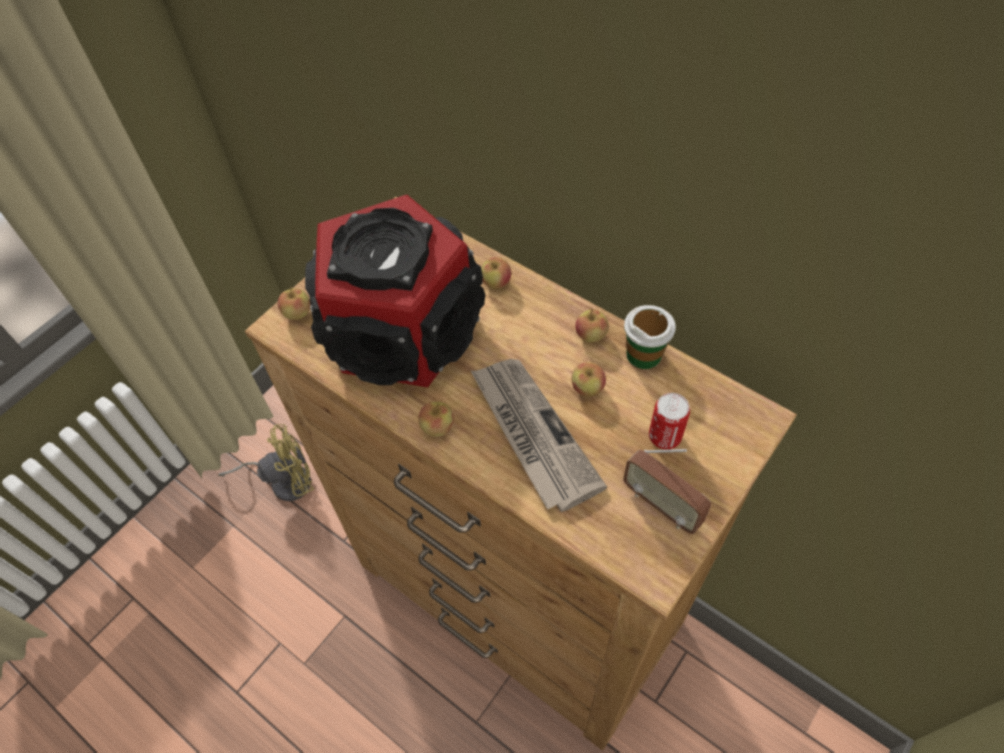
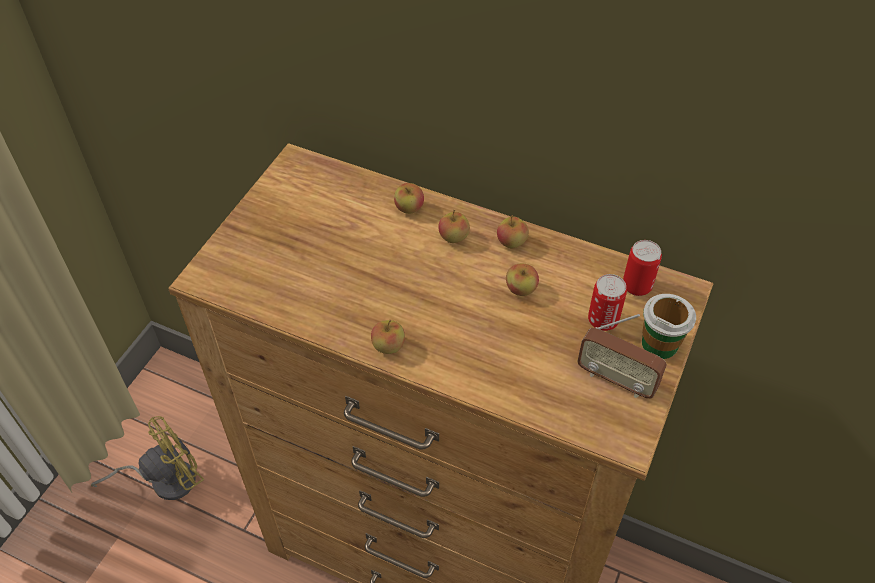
camera: 15 degrees left, 5 degrees down
(297, 313) = (219, 263): apple -> apple (453, 237)
(404, 332) = (331, 265): speaker -> none
(532, 434) = (480, 337): newspaper -> none
(644, 354) = (564, 252): cup -> cup (660, 344)
(711, 405) = (636, 286): none -> can

